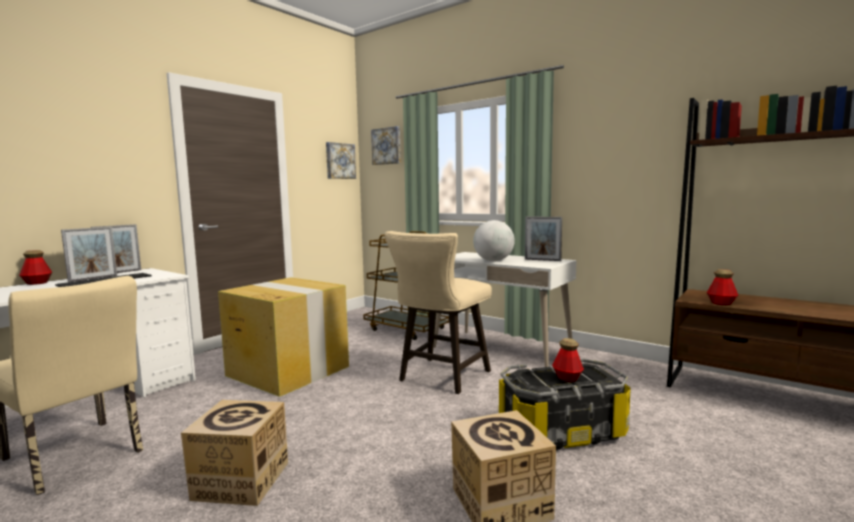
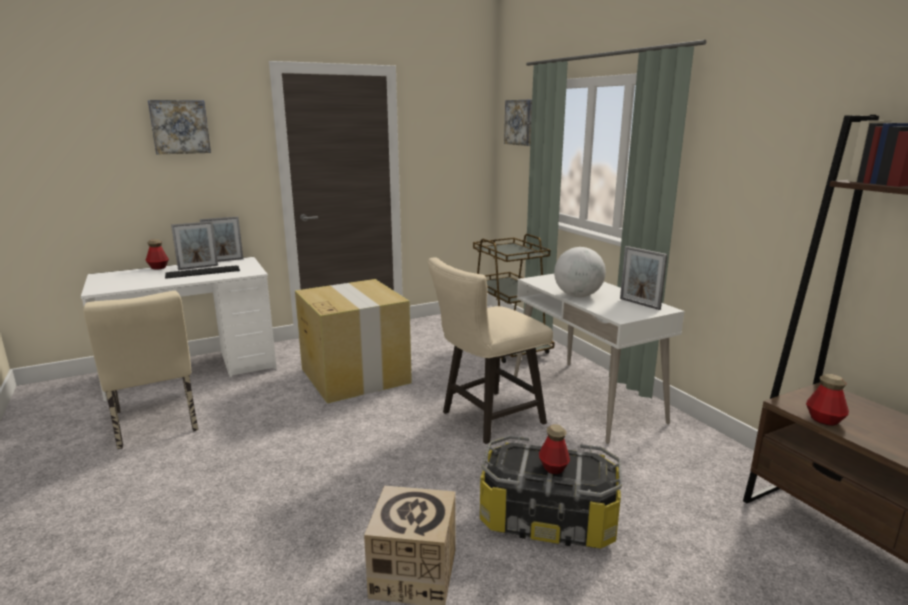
camera: 25 degrees right, 10 degrees up
(241, 481) = (240, 480): cardboard box -> none
(340, 161) = (467, 138): picture -> picture (180, 127)

